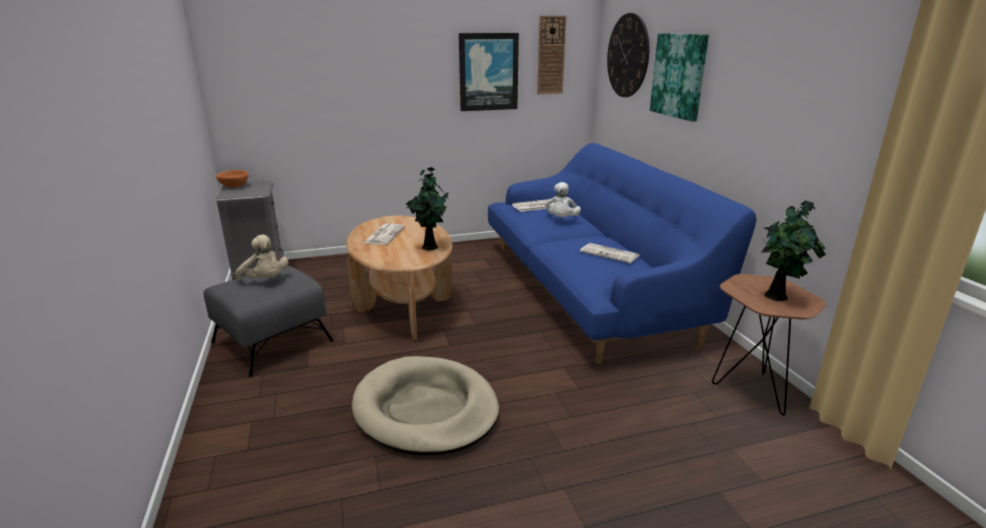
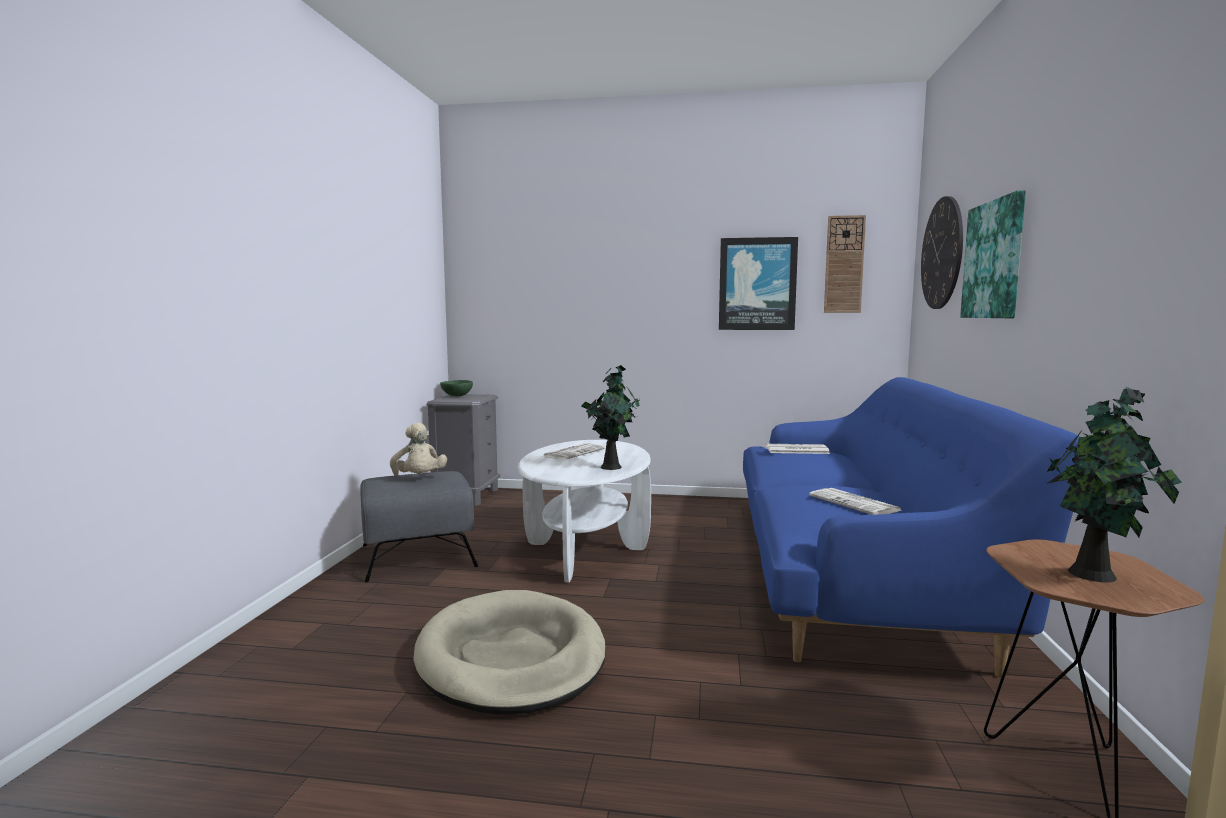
camera: 25 degrees right, 15 degrees down
(234, 186) = (456, 395): orange bowl -> green bowl
(403, 305) = (586, 546): brown coffee table -> white coffee table
(561, 220) = (820, 465): white plush toy -> none

